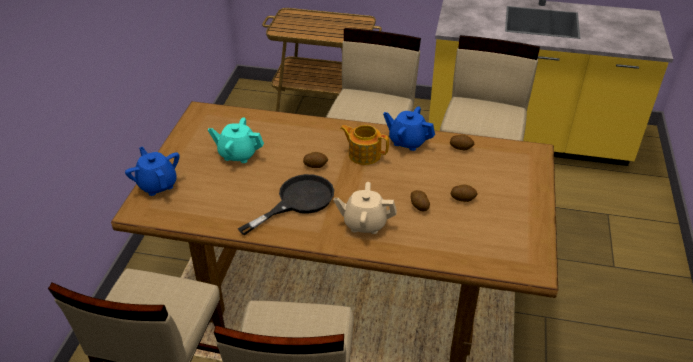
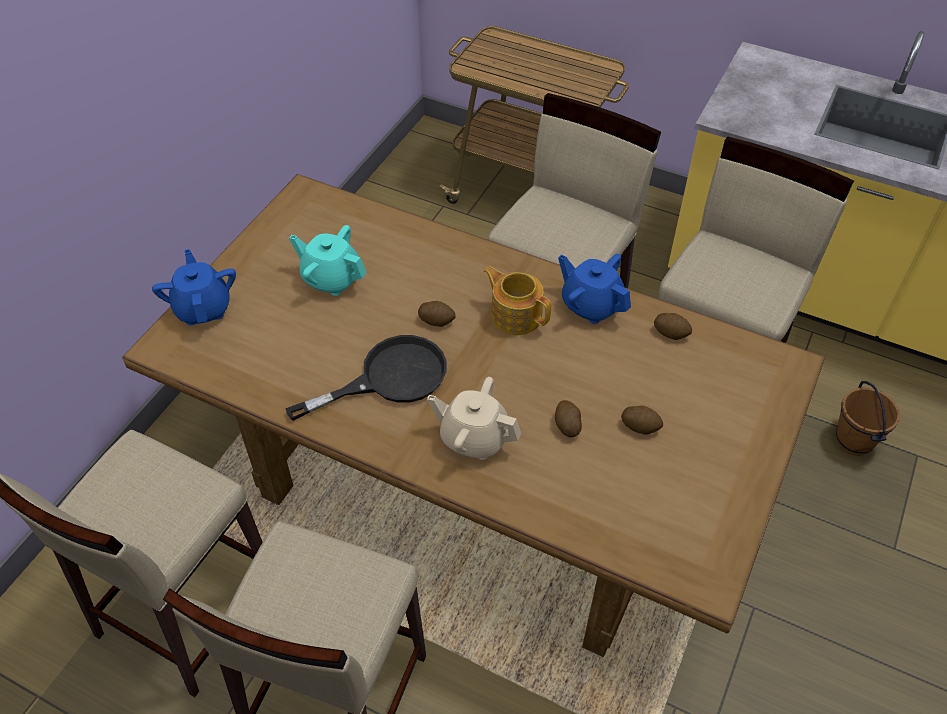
camera: 15 degrees right, 10 degrees up
(569, 213) = (854, 441): none -> brown bucket

